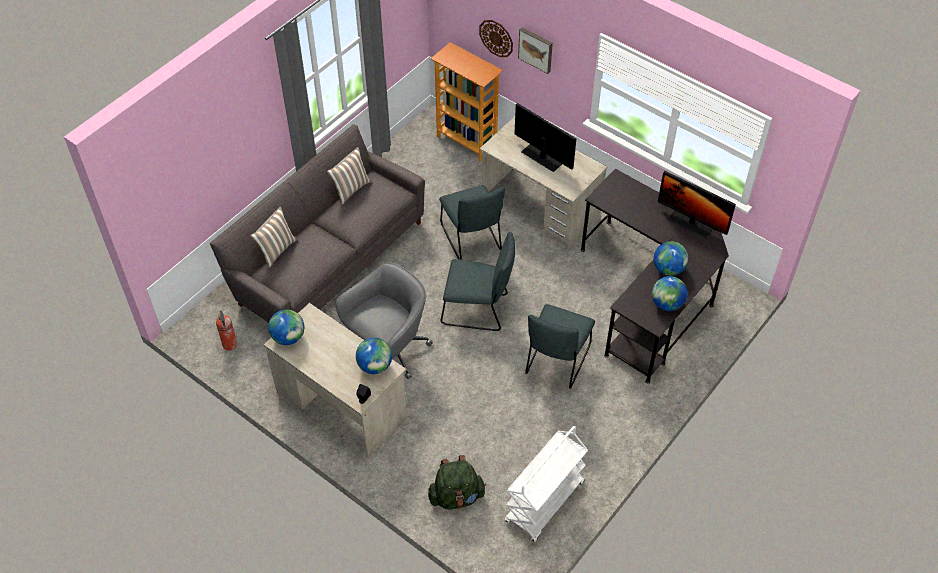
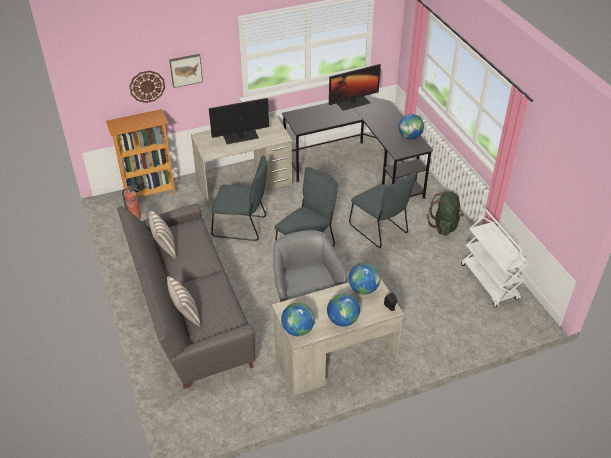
camera: 60 degrees left, 10 degrees down
(230, 345) = (222, 410): fire extinguisher -> fire extinguisher (136, 217)
(456, 496) = (459, 325): green backpack -> green backpack (444, 225)
(668, 269) = (382, 125): globe -> globe (342, 320)

